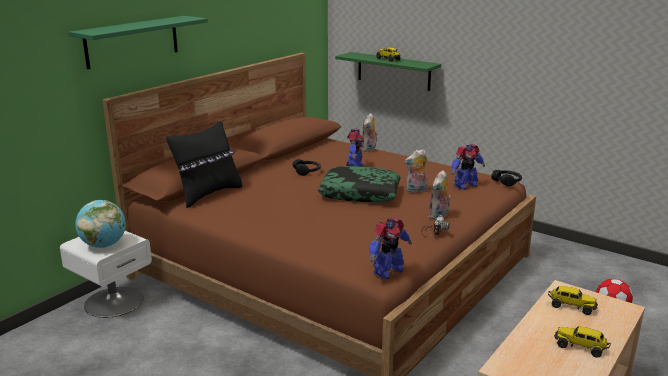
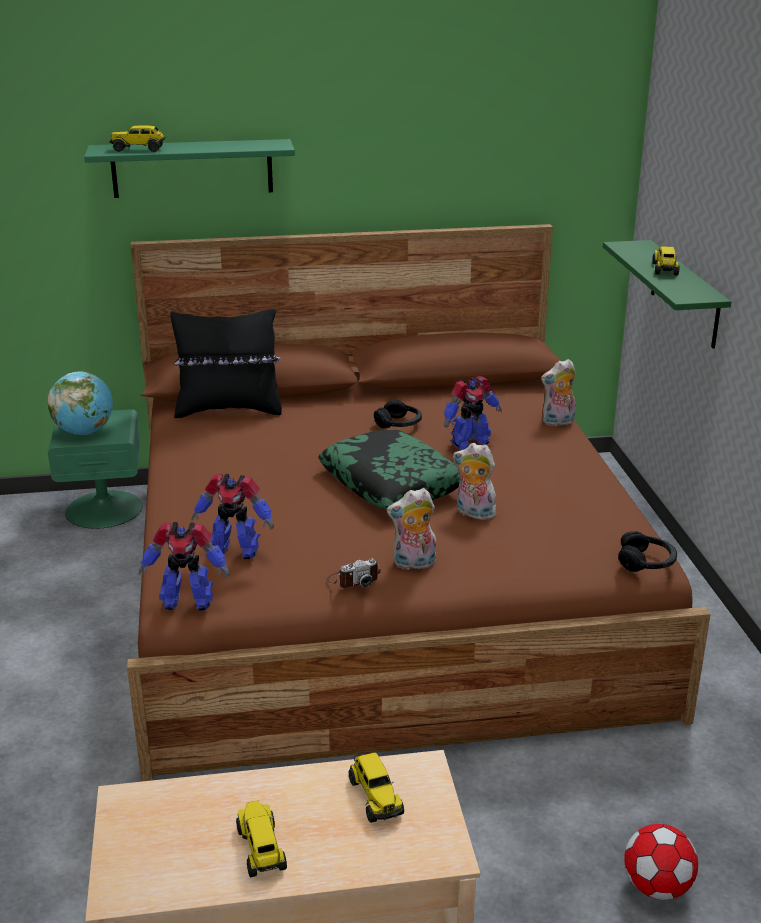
camera: 45 degrees right, 5 degrees up
(113, 301) = (104, 508): white nightstand -> green nightstand
(115, 28) = (139, 149): none -> toy truck
(465, 185) = (560, 537): toy robot -> toy robot (235, 550)

